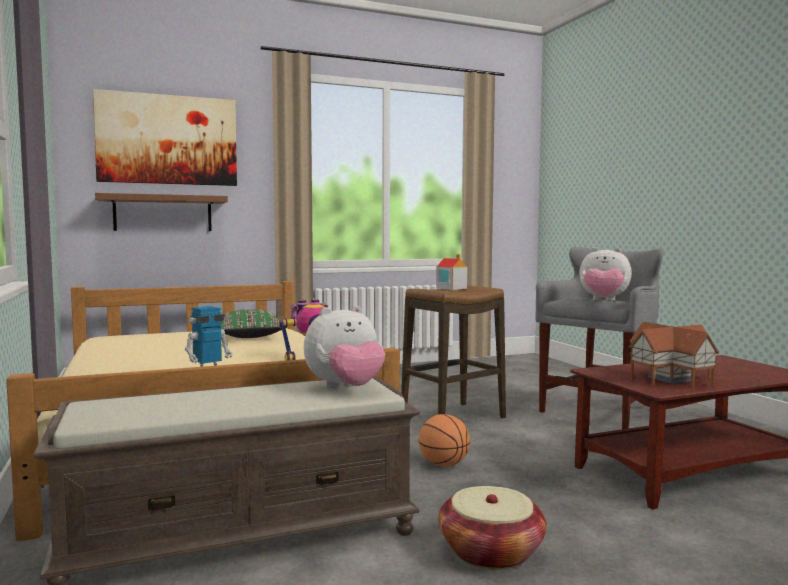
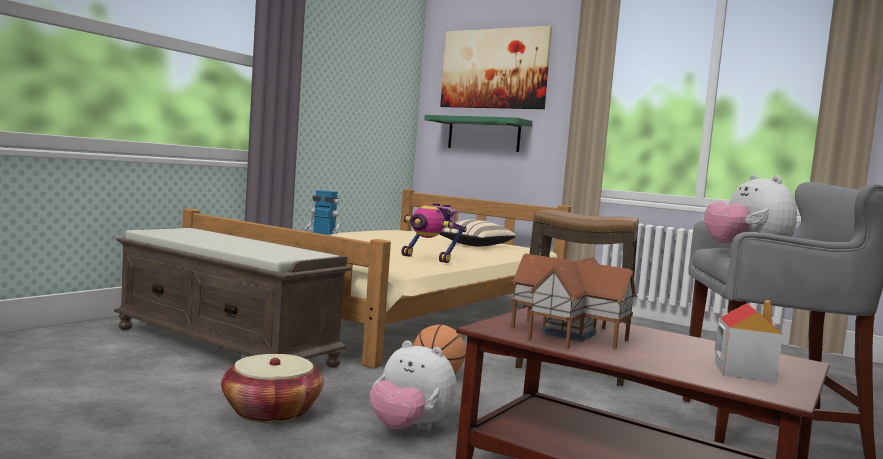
camera: 55 degrees right, 0 degrees up
(163, 213) = (483, 134): brown shelf -> green shelf
(249, 337) = (473, 245): green pillow -> beige pillow
(345, 388) = (286, 252): plush toy -> plush toy (409, 428)
(451, 288) = (592, 214): toy house -> toy house (743, 372)

